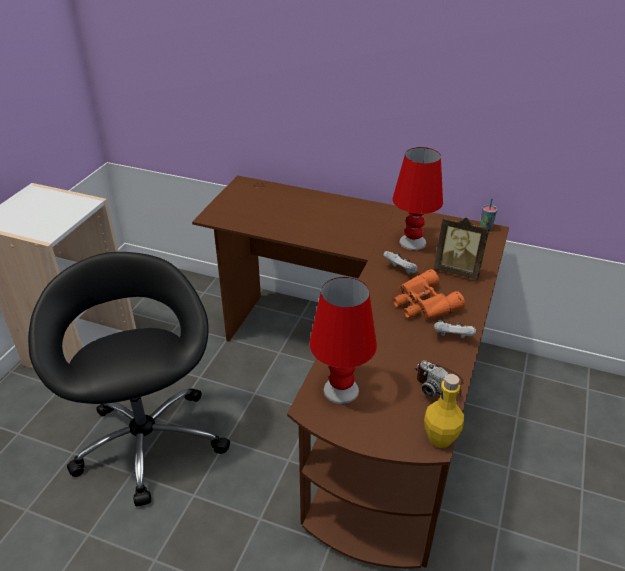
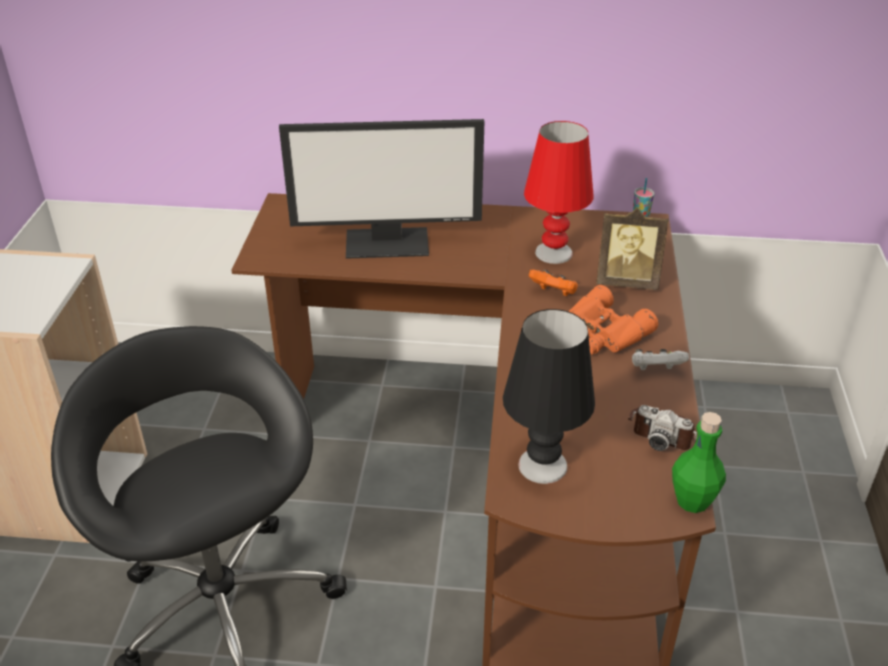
camera: 15 degrees left, 0 degrees up
(301, 218) = (388, 242): none -> monitor
(340, 390) = (542, 465): red table lamp -> black table lamp
(400, 270) = (553, 293): white game controller -> orange game controller
(440, 438) = (692, 501): yellow bottle -> green bottle

